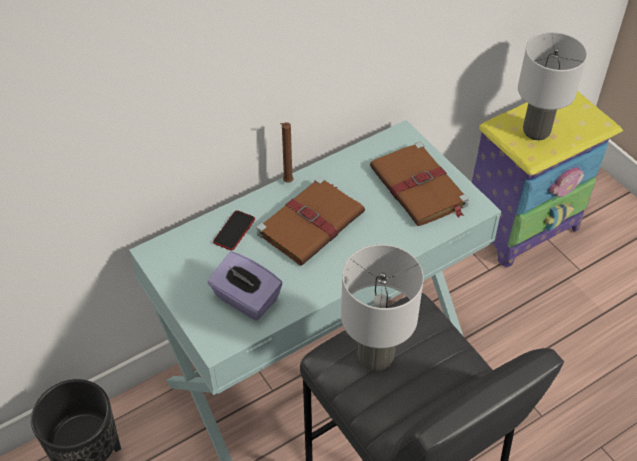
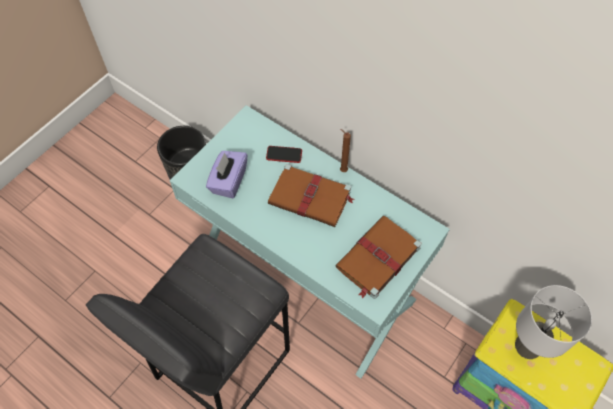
camera: 70 degrees right, 10 degrees up
(377, 358) = (210, 276): white table lamp -> none

